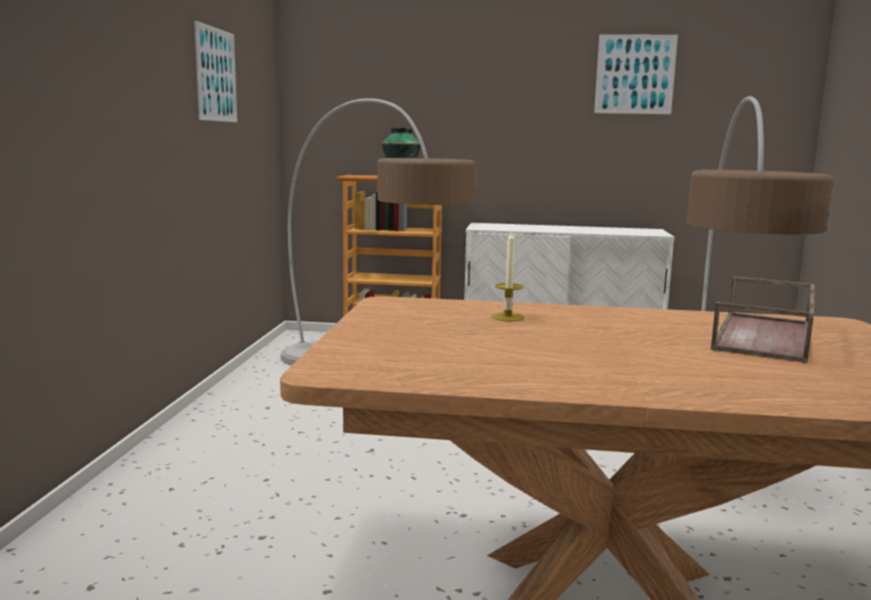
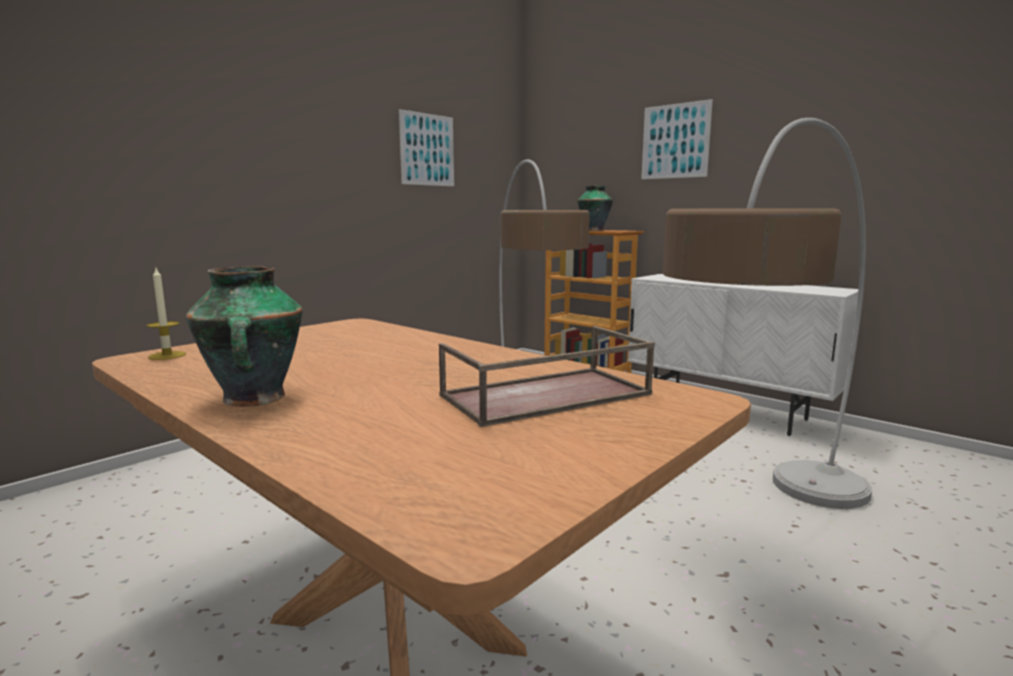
camera: 35 degrees right, 0 degrees up
(507, 317) = (387, 343): candle -> candle (167, 355)
(605, 379) = (254, 399): none -> vase
(635, 74) = (838, 114): picture -> picture (675, 141)

